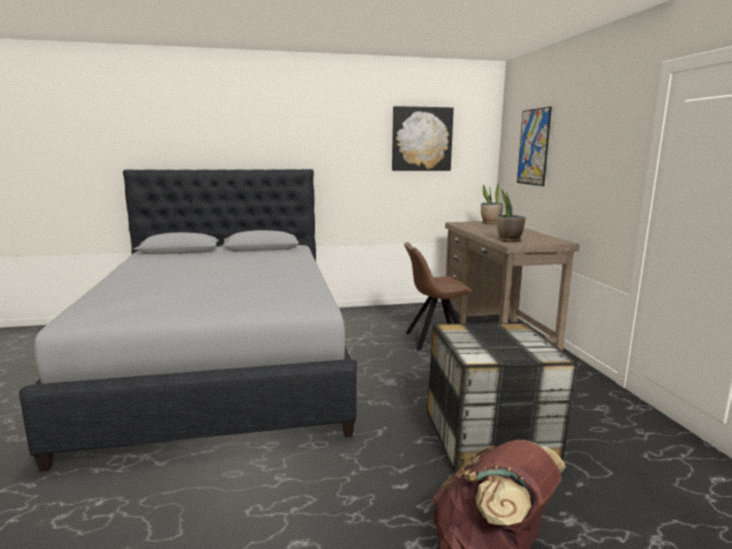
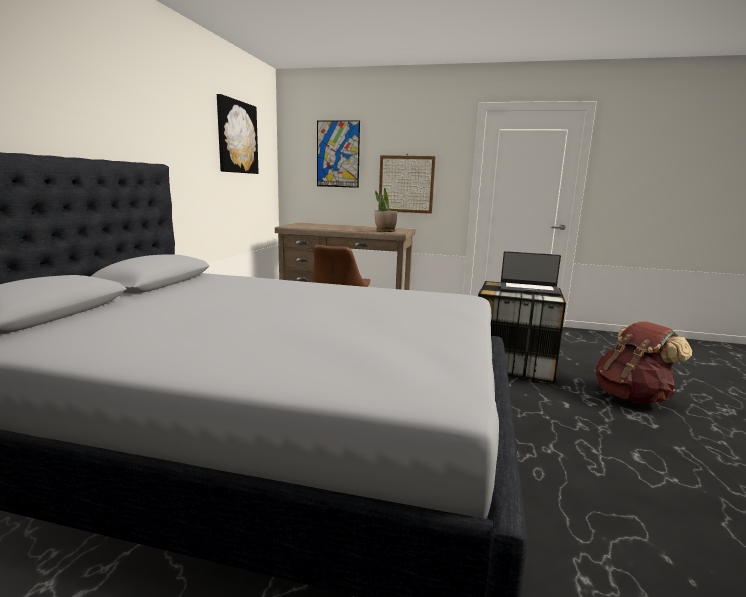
camera: 65 degrees left, 0 degrees up
(490, 223) = (305, 224): potted plant -> none
(511, 344) = (529, 289): none -> laptop
(581, 183) = (406, 183): none -> picture

